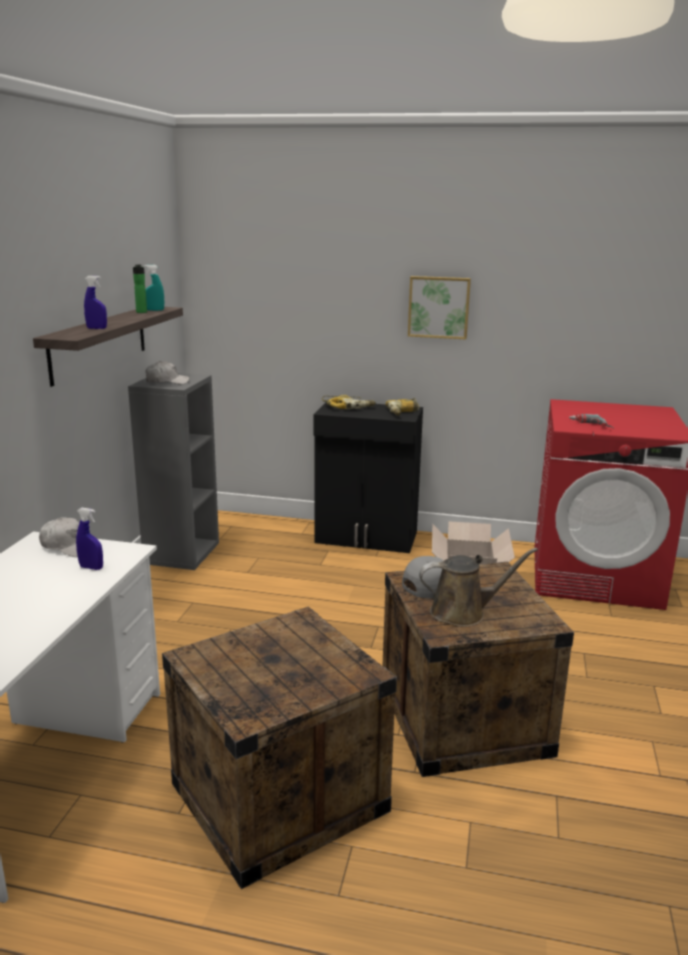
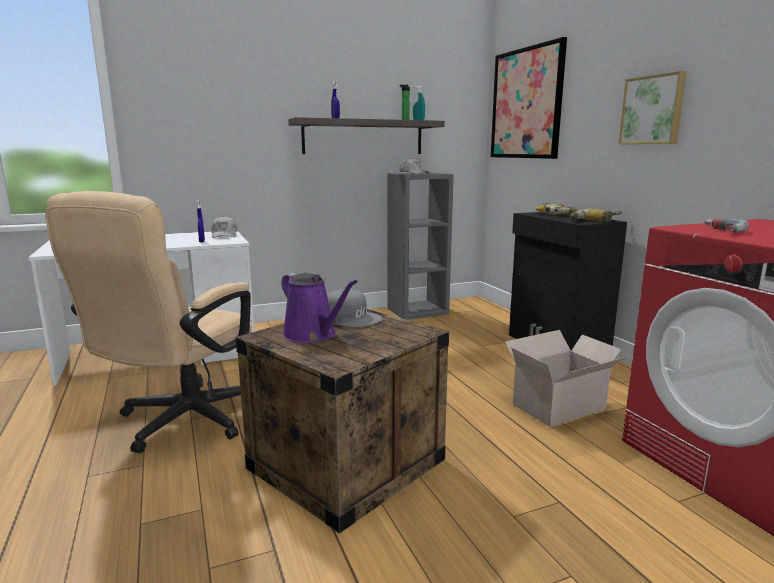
camera: 55 degrees right, 5 degrees down
(259, 280) = (526, 104): none -> picture
(279, 797) = (181, 423): crate -> beige office chair
(463, 612) = (313, 335): brown watering can -> purple watering can

